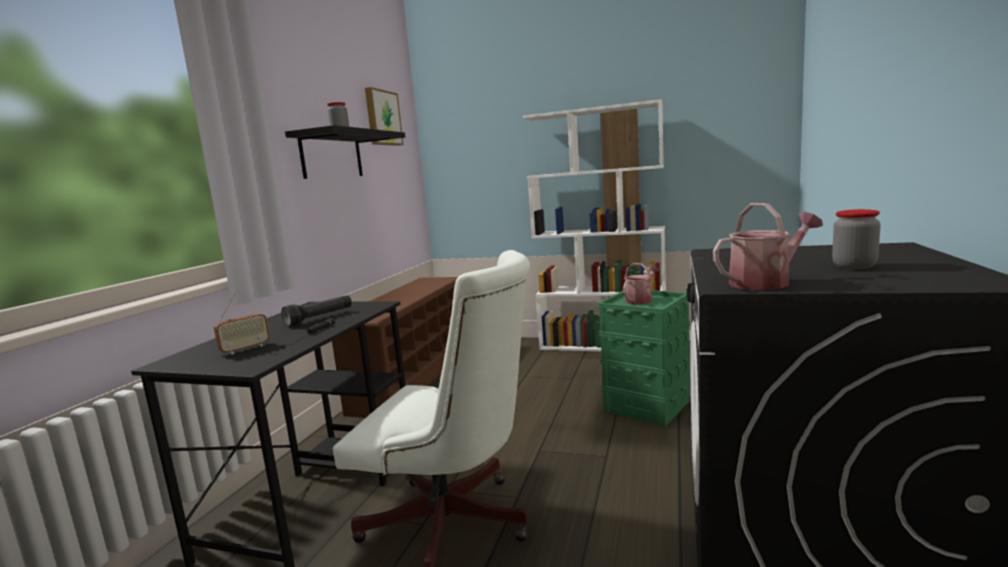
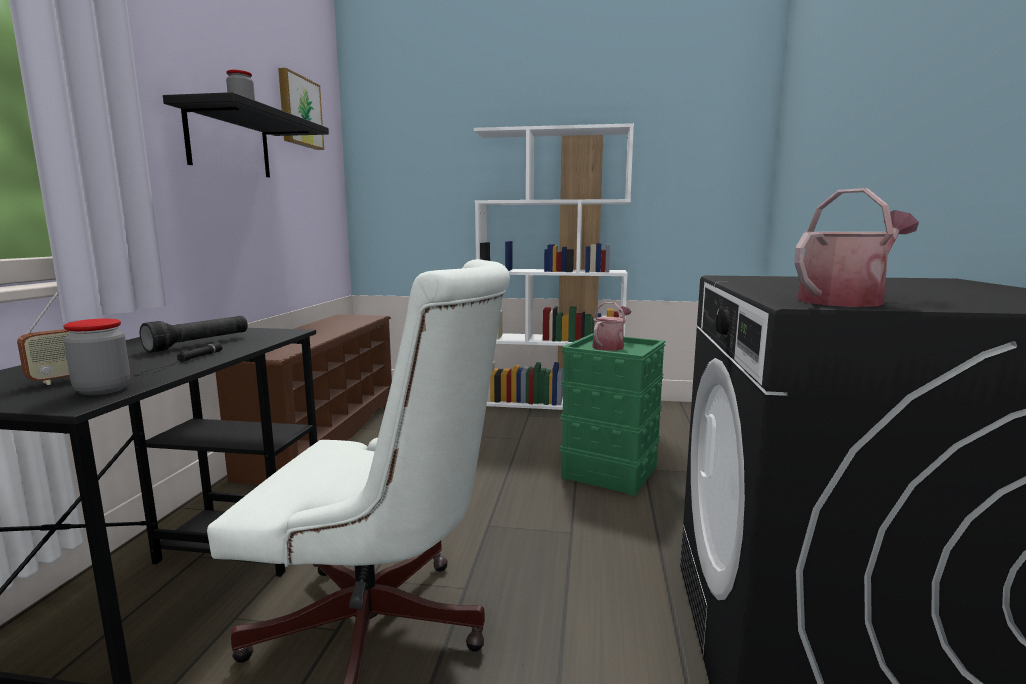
camera: 10 degrees left, 0 degrees up
(854, 266) = (932, 292): jar -> jar (103, 390)

